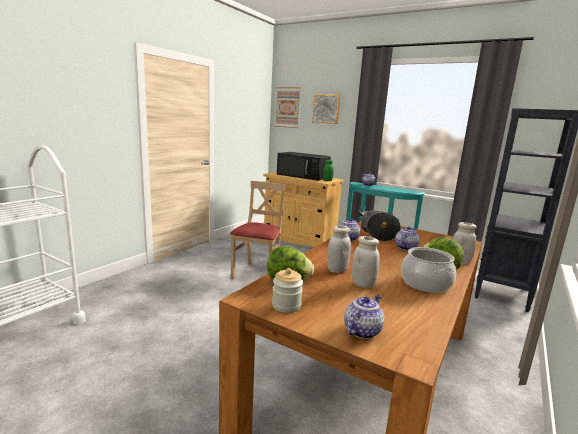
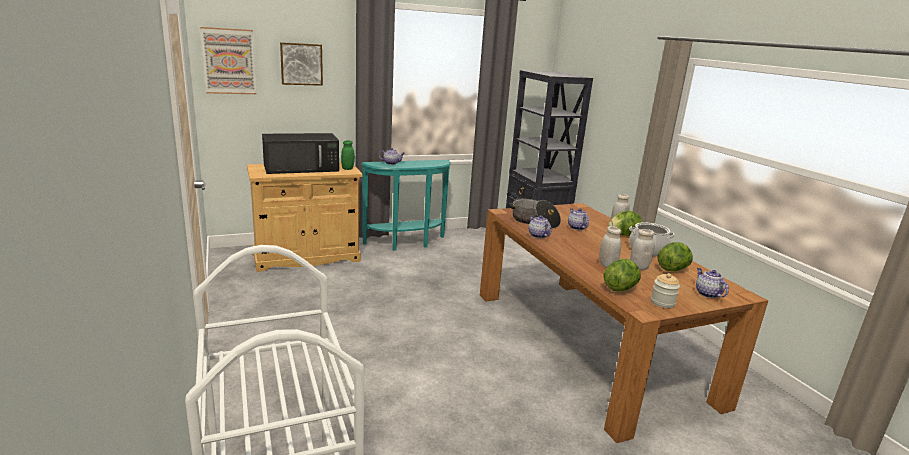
camera: 55 degrees left, 5 degrees up
(257, 274) = (363, 319): beige chair -> none
(398, 302) = (673, 269): none -> lettuce

